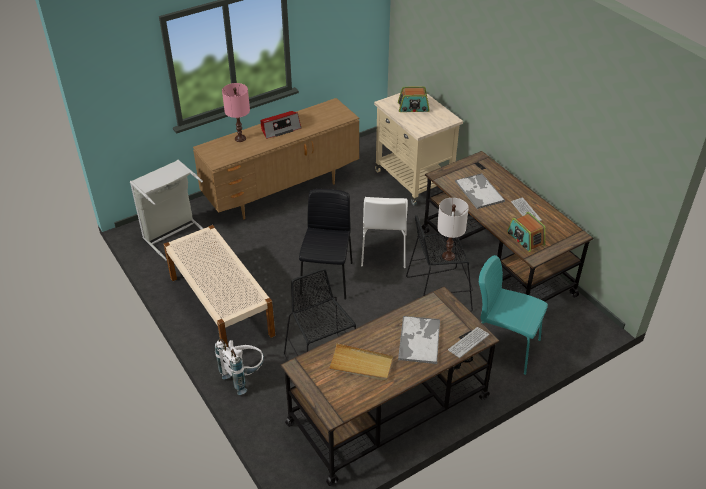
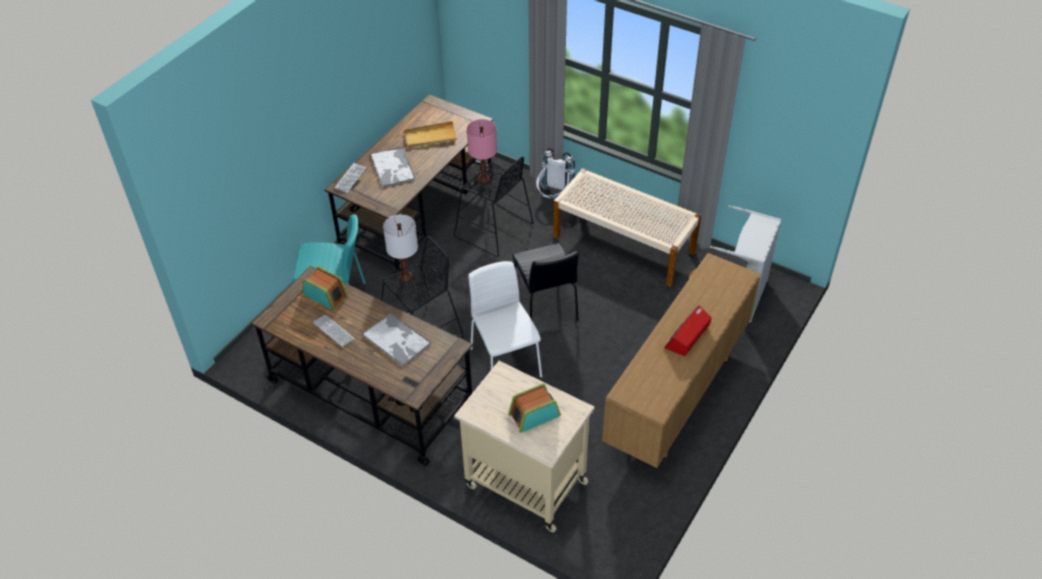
camera: 155 degrees right, 5 degrees up
(240, 138) = (720, 304): pink table lamp -> pink table lamp (483, 179)

